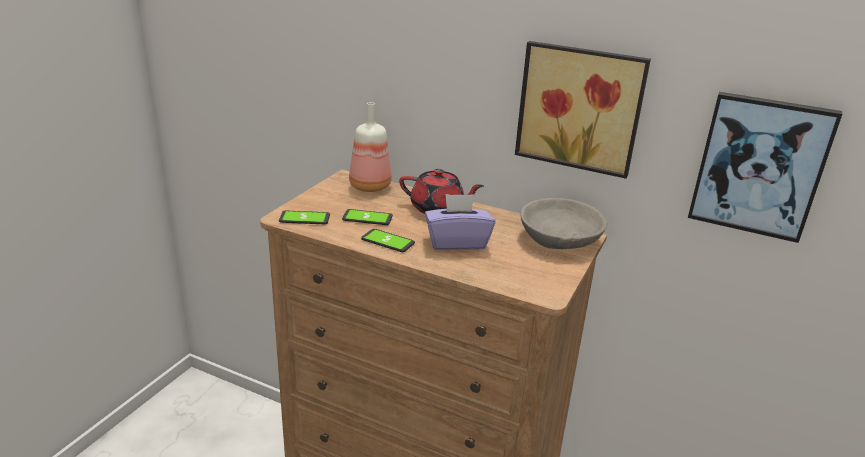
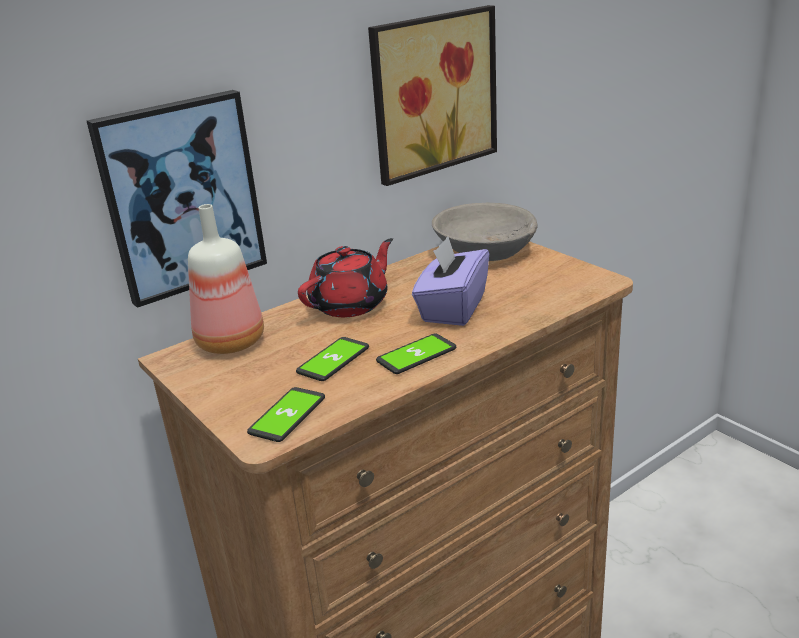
camera: 60 degrees left, 0 degrees up
(759, 166) = (577, 84): picture -> picture (182, 197)

